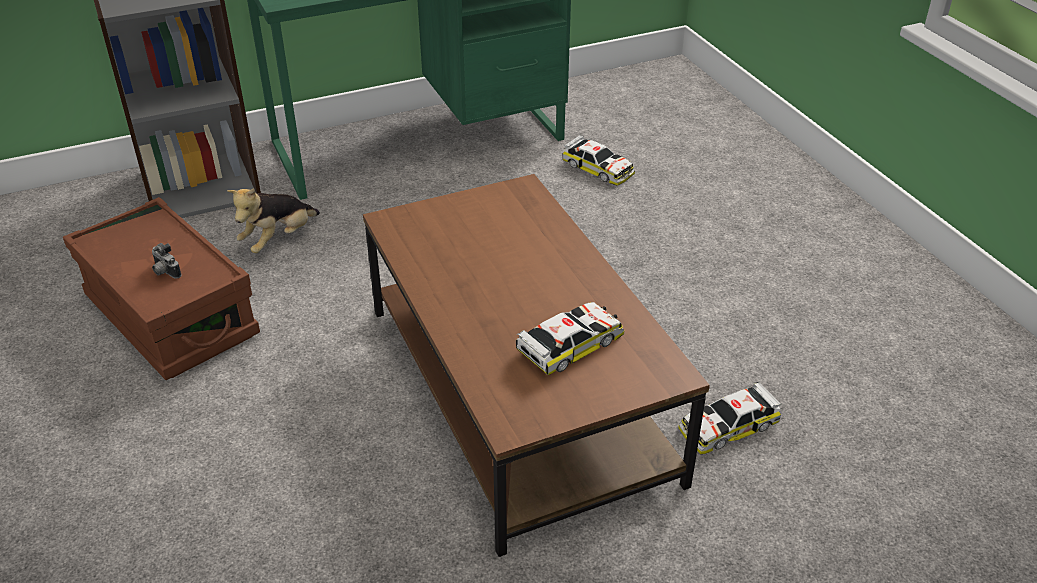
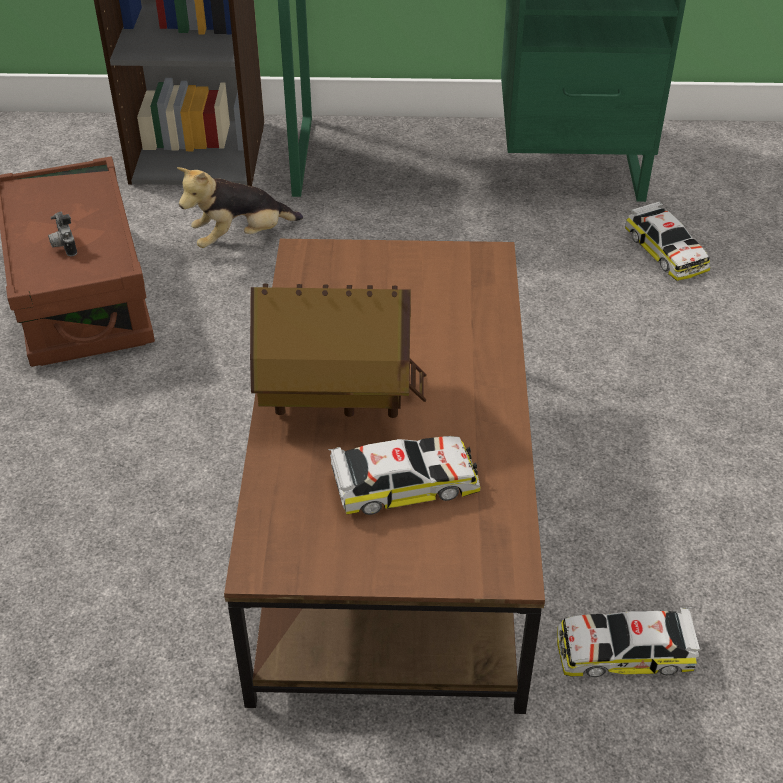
camera: 25 degrees right, 5 degrees up
(484, 306) = (337, 398): none -> toy house

